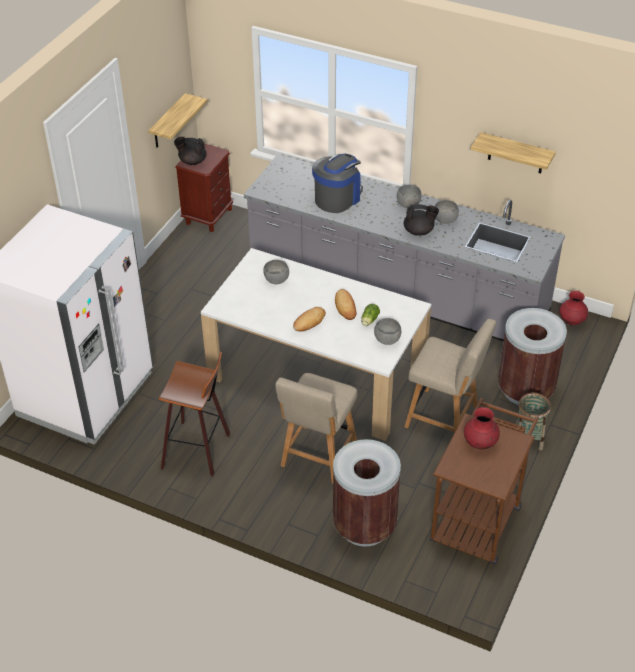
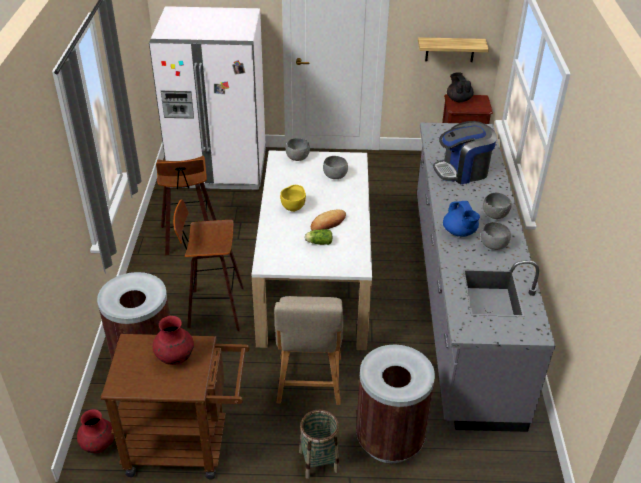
camera: 65 degrees right, 5 degrees down
(309, 321) = (293, 208): bread -> yellow bowl
(317, 457) = (213, 308): beige chair -> stool
(337, 198) = (462, 171): coffee machine -> coffee machine turned 150 degrees clockwise
(387, 339) = (299, 260): grey bowl -> grey bowl (298, 158)
(419, 231) = (459, 232): black teapot -> blue teapot
(516, 153) = (580, 223): shelf -> none
(572, 321) = (530, 457): red vase -> red vase (98, 445)

